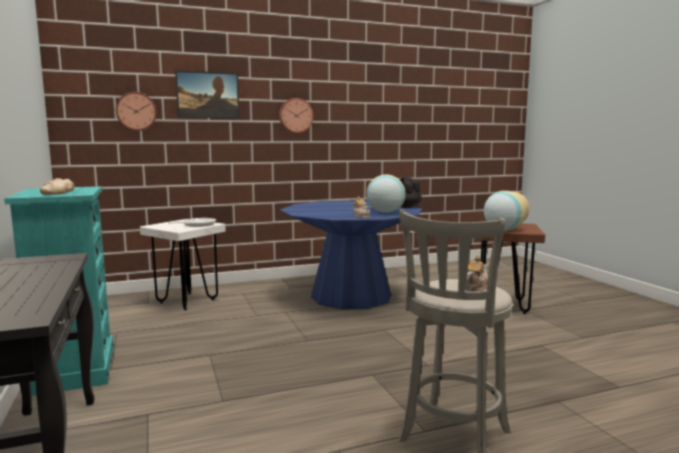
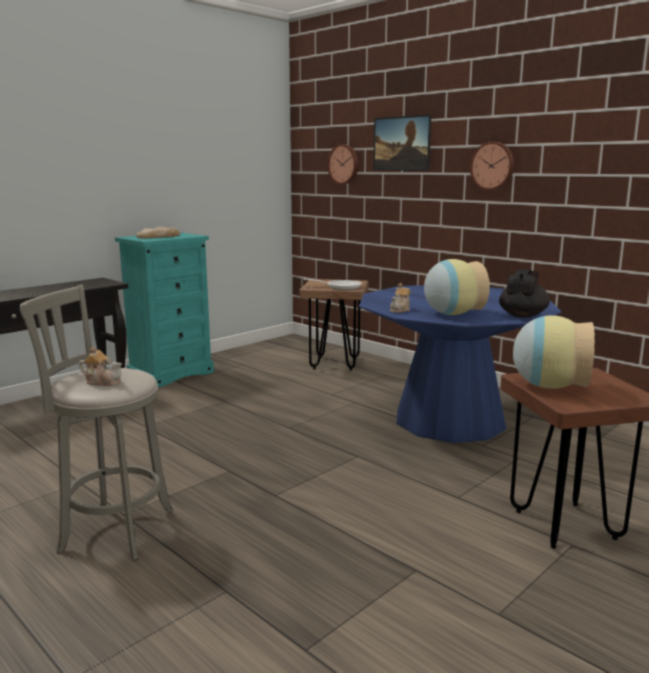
camera: 65 degrees right, 5 degrees up
(187, 301) = (334, 363): white stool -> brown stool

